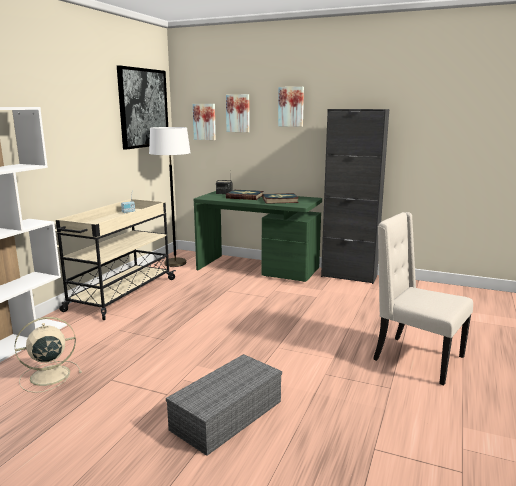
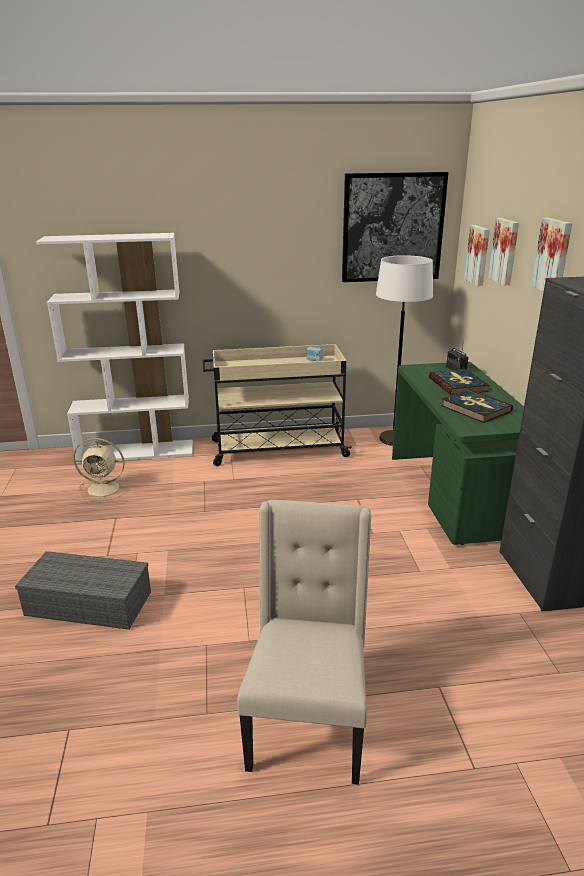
camera: 60 degrees right, 10 degrees up
(48, 376) = (105, 488): beige fan -> beige fan turned 150 degrees clockwise

